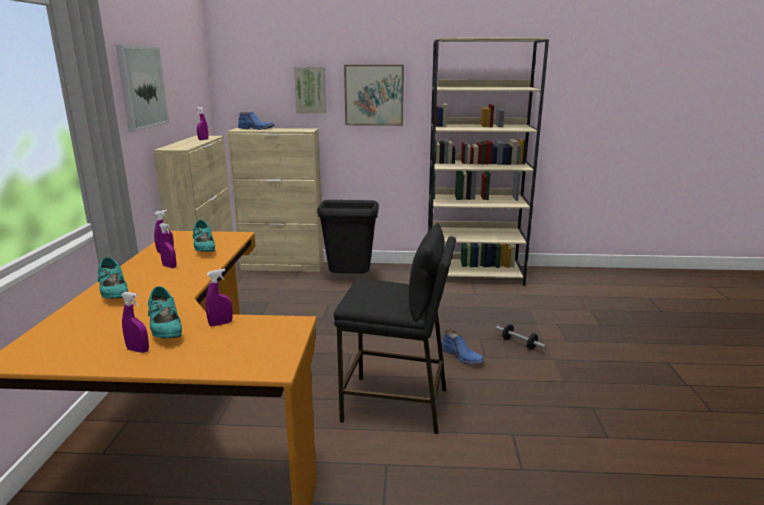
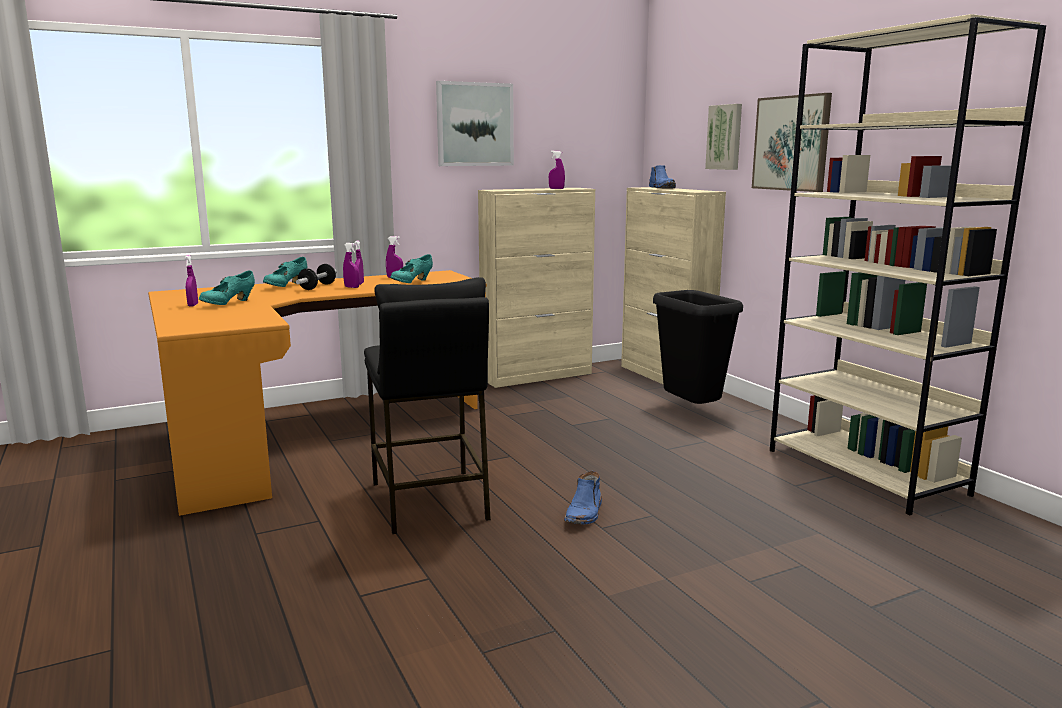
camera: 60 degrees right, 5 degrees down
(220, 324) = (251, 310): purple spray bottle -> purple spray bottle (352, 287)
(519, 344) = (678, 544): dumbbell -> dumbbell (317, 287)

